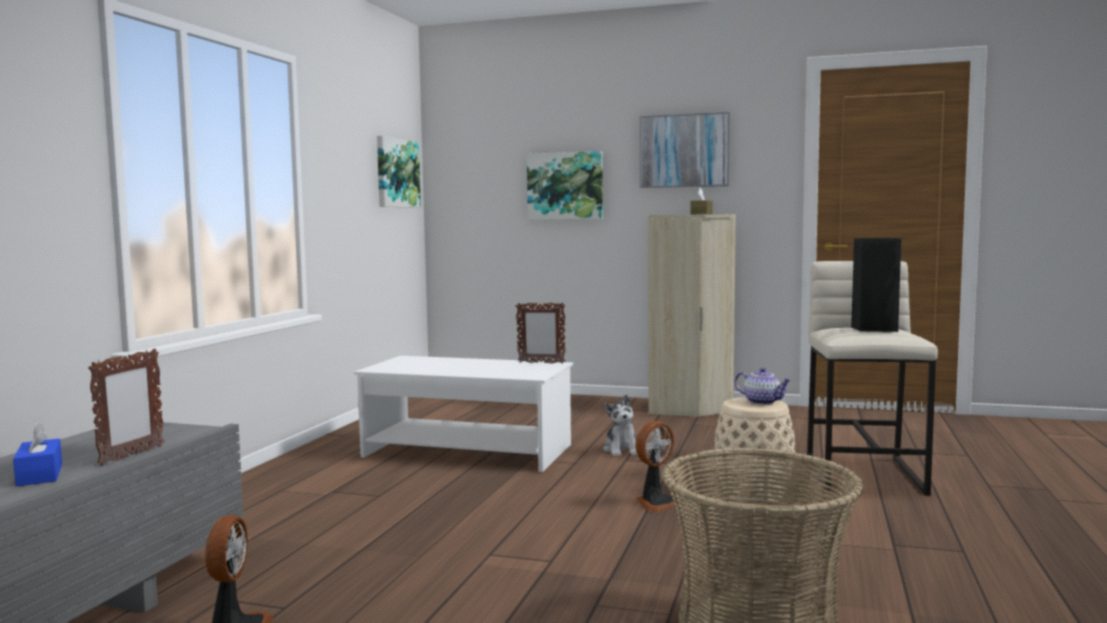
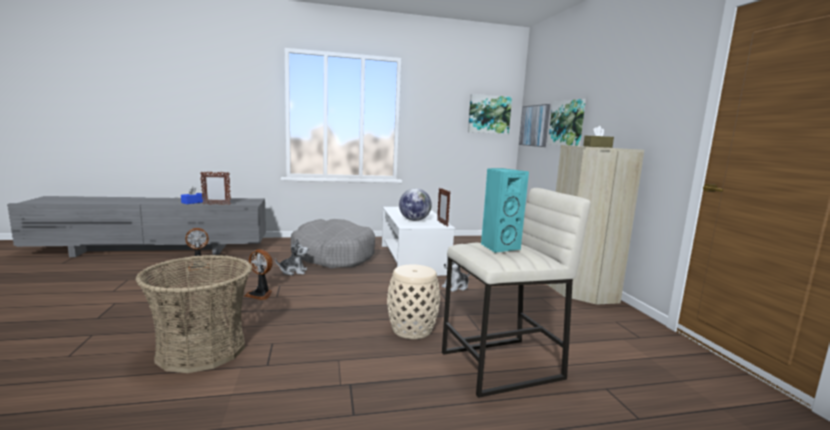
camera: 60 degrees right, 5 degrees up
(360, 496) = (333, 255): none -> grey dog bed
(420, 536) = (293, 271): none -> plush toy
(500, 370) = (414, 220): none -> globe
(656, 503) = (372, 306): fan -> fan (260, 294)
(684, 151) = (627, 96): picture -> picture (535, 125)
(762, 402) = (419, 272): teapot -> none
(873, 329) = (499, 247): black speaker -> turquoise speaker

